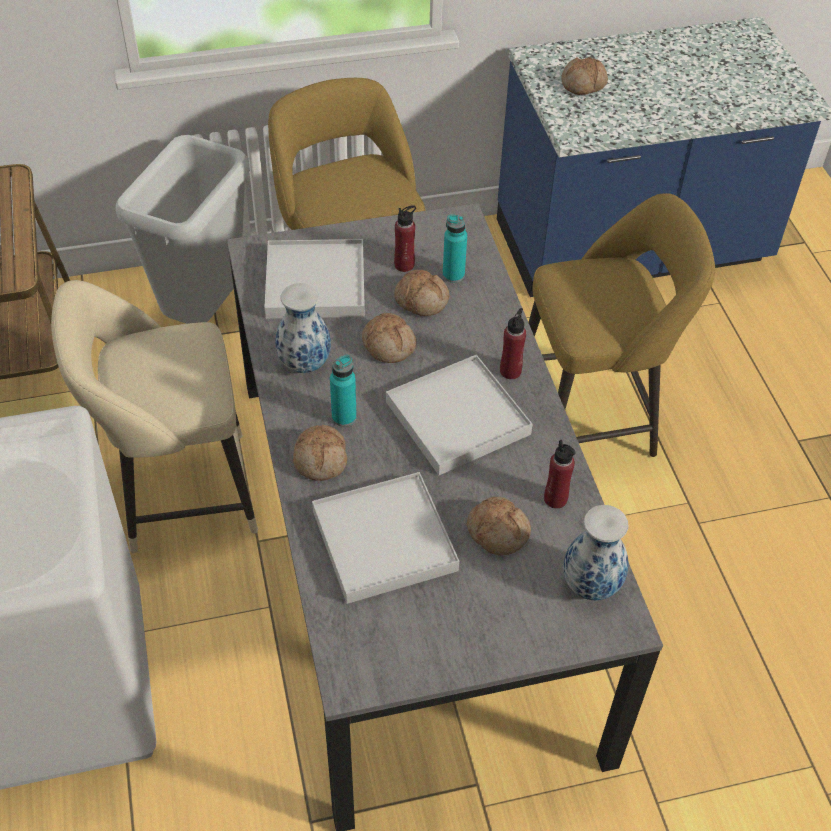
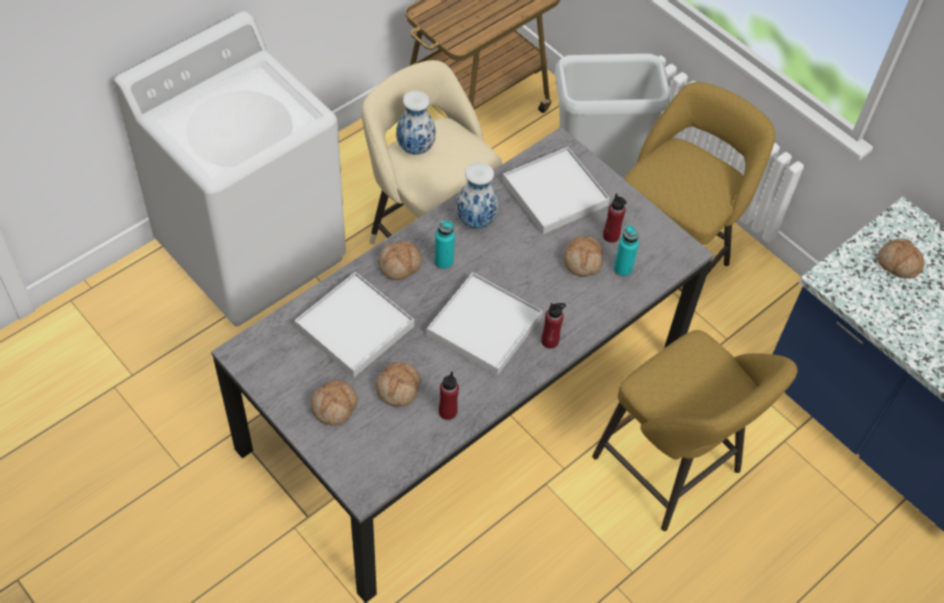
camera: 60 degrees right, 5 degrees up
(389, 345) = (525, 260): bread -> bread (335, 407)
(590, 584) = (386, 458): vase -> vase (416, 147)

